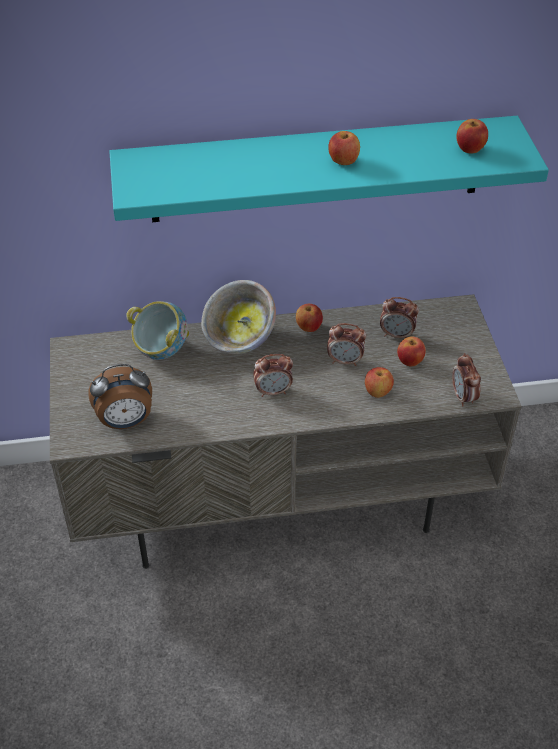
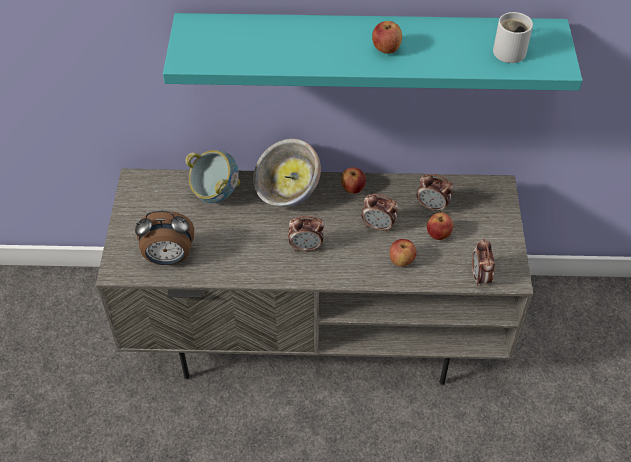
camera: 10 degrees right, 5 degrees up
(470, 149) = (511, 50): apple -> white mug

